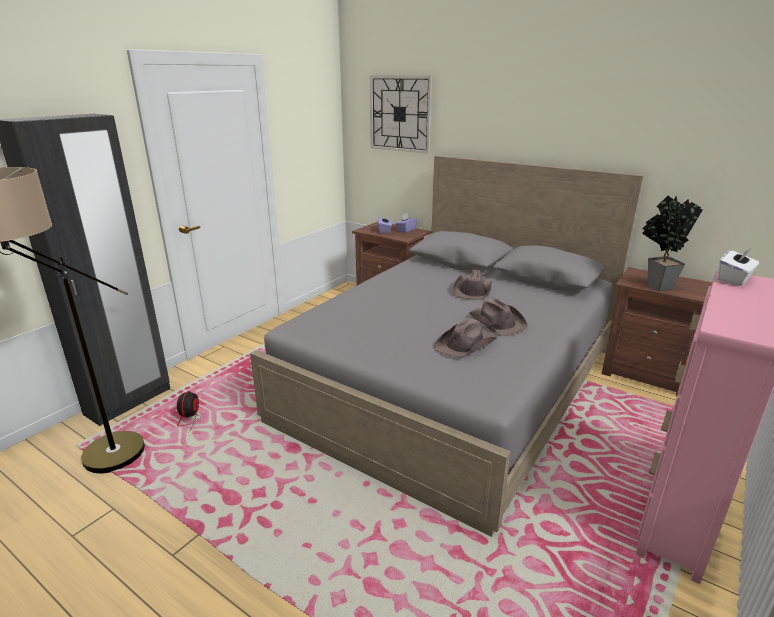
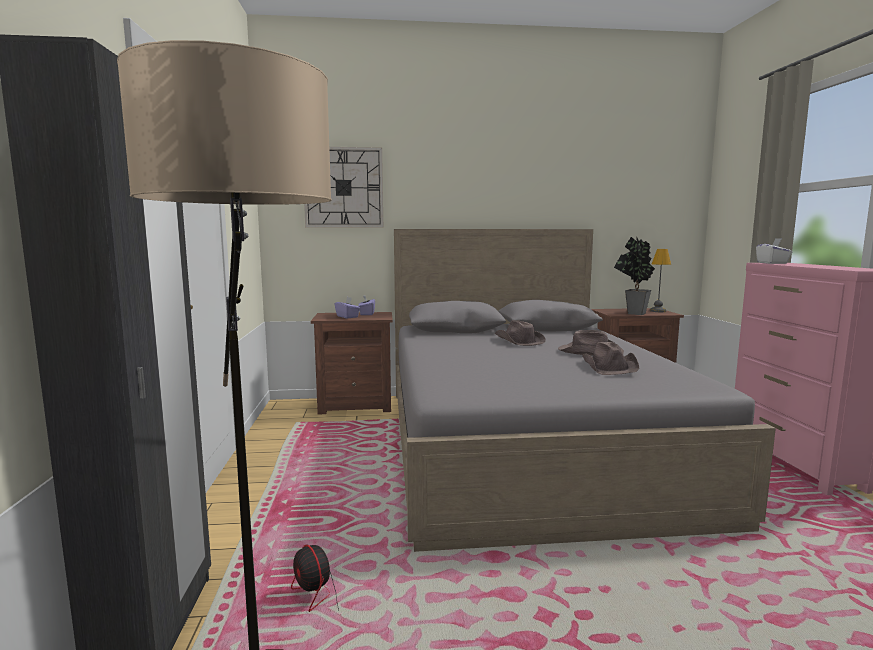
camera: 40 degrees left, 15 degrees down
(703, 289) = (658, 311): none -> table lamp

